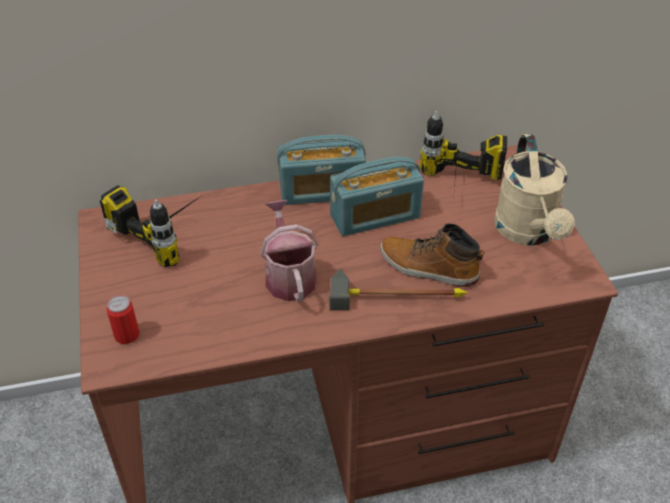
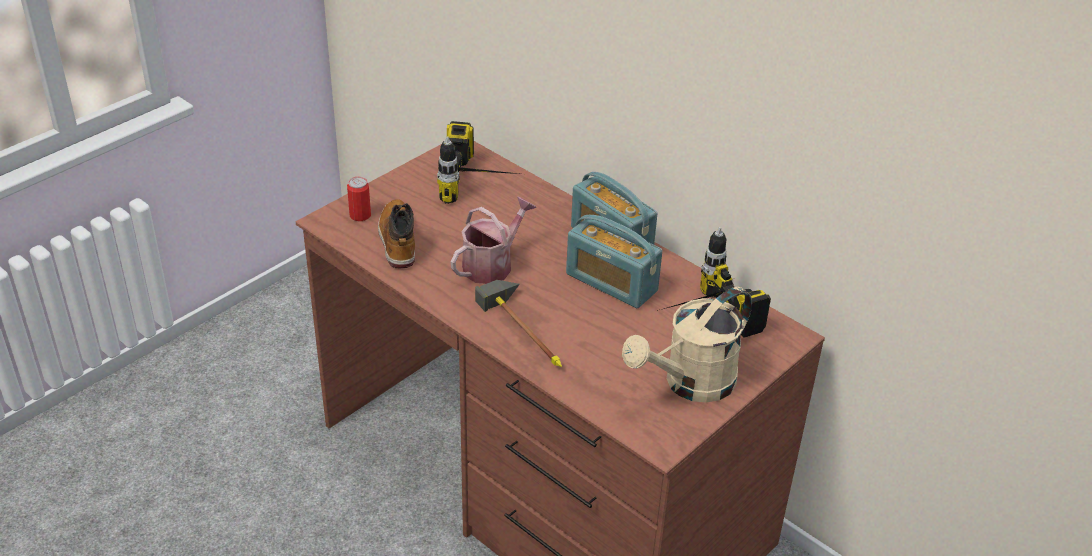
camera: 55 degrees right, 5 degrees down
(428, 268) = (577, 337): boot -> boot (397, 240)

